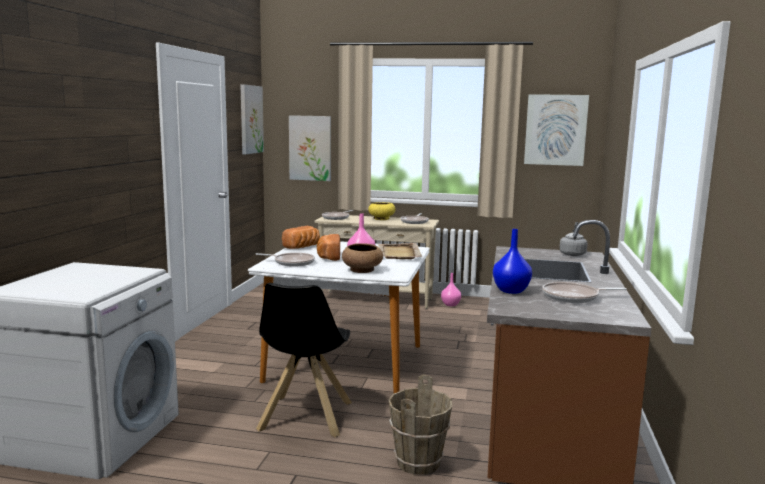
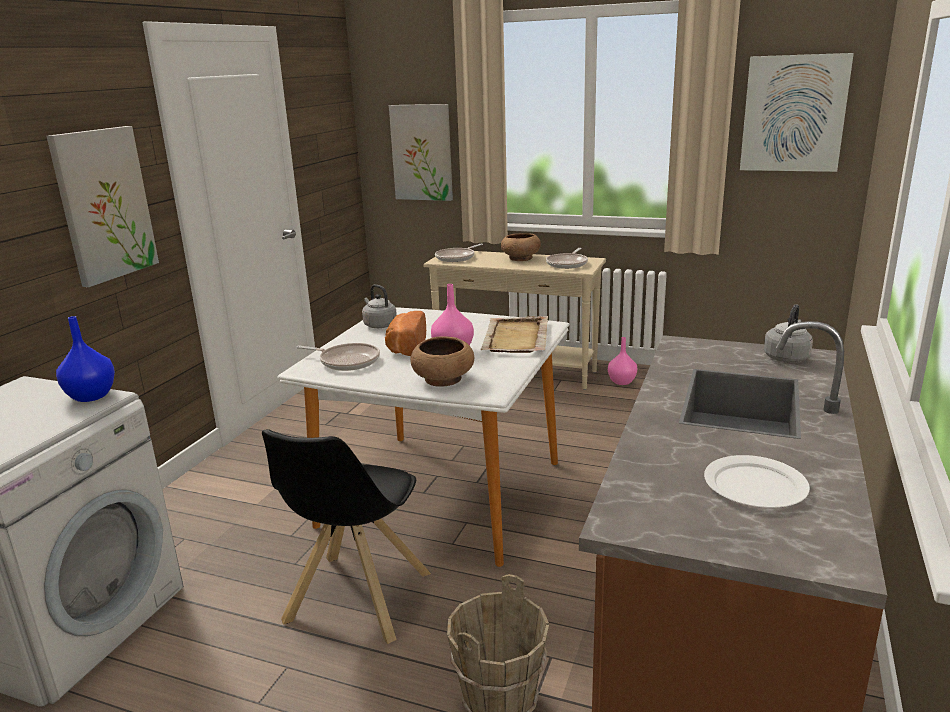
camera: 10 degrees right, 10 degrees up
(250, 119) = (332, 116): picture -> picture (104, 204)
(303, 247) = (379, 325): bread -> grey kettle
(381, 219) = (520, 258): yellow bowl -> brown bowl
(511, 291) = (646, 464): blue vase -> blue vase (90, 397)
(574, 297) = (755, 486): frying pan -> white plate

